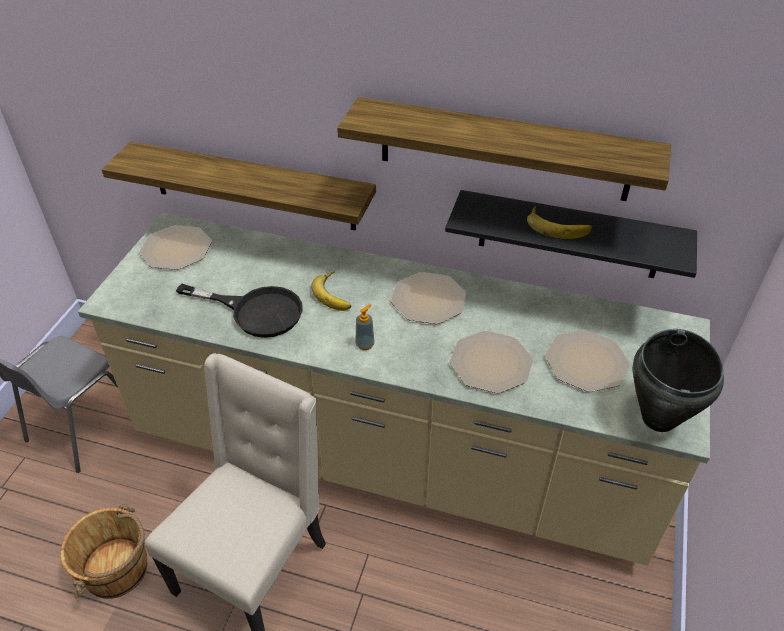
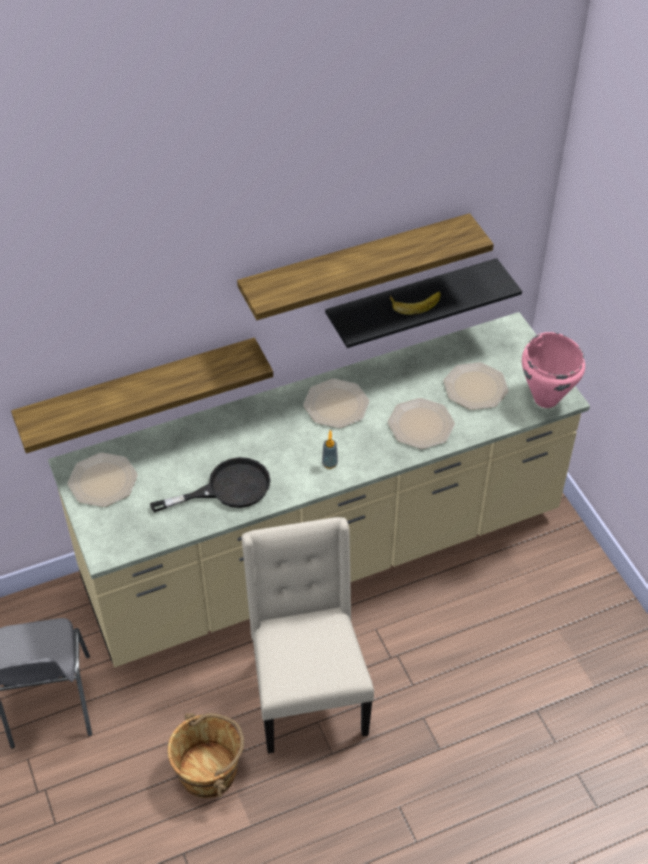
camera: 40 degrees left, 5 degrees up
(335, 294) = (268, 440): banana -> none
(659, 418) = (546, 398): black cooking pot -> pink cooking pot

